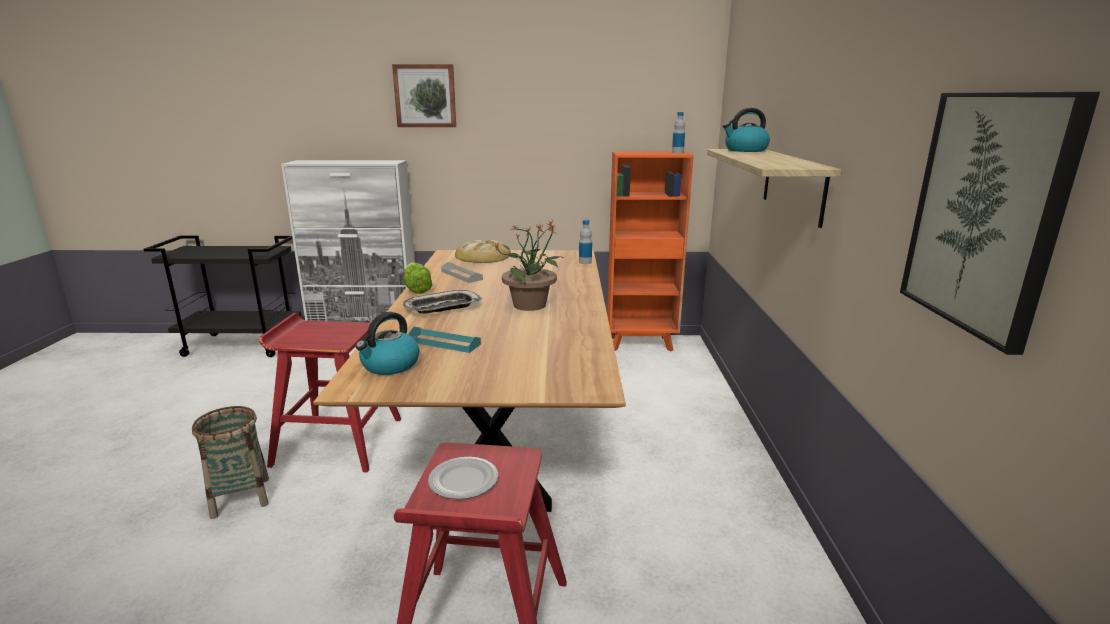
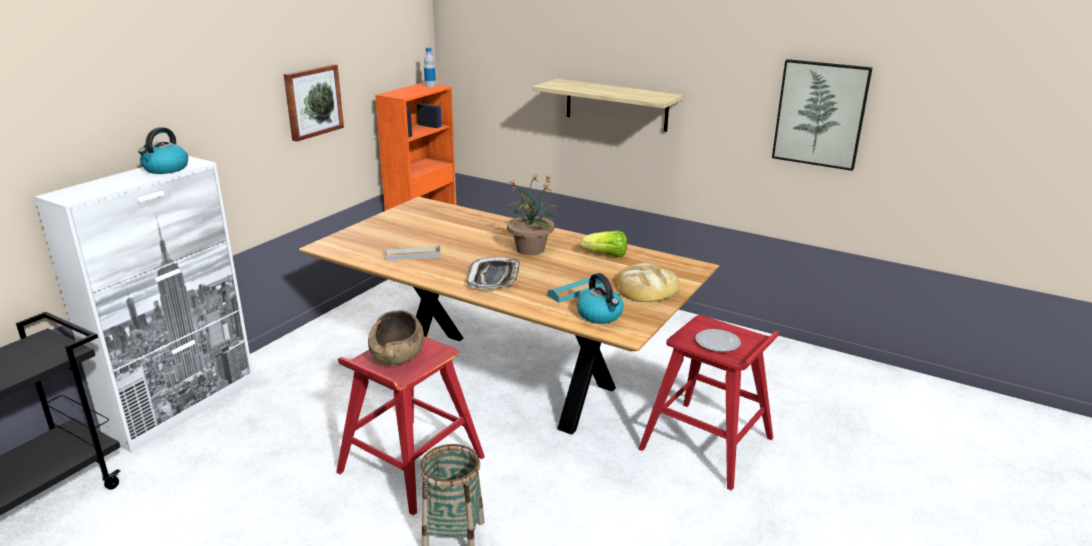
camera: 60 degrees left, 5 degrees up
(326, 331) = (398, 354): none -> brown bowl
(416, 289) = (428, 279): lettuce -> lettuce (606, 255)
(425, 96) = (194, 68): picture -> picture (312, 101)
(483, 257) = (366, 236): bread -> bread (646, 287)
(585, 262) = (449, 207): bottle -> none
(745, 150) = (561, 83): kettle -> kettle (165, 169)

